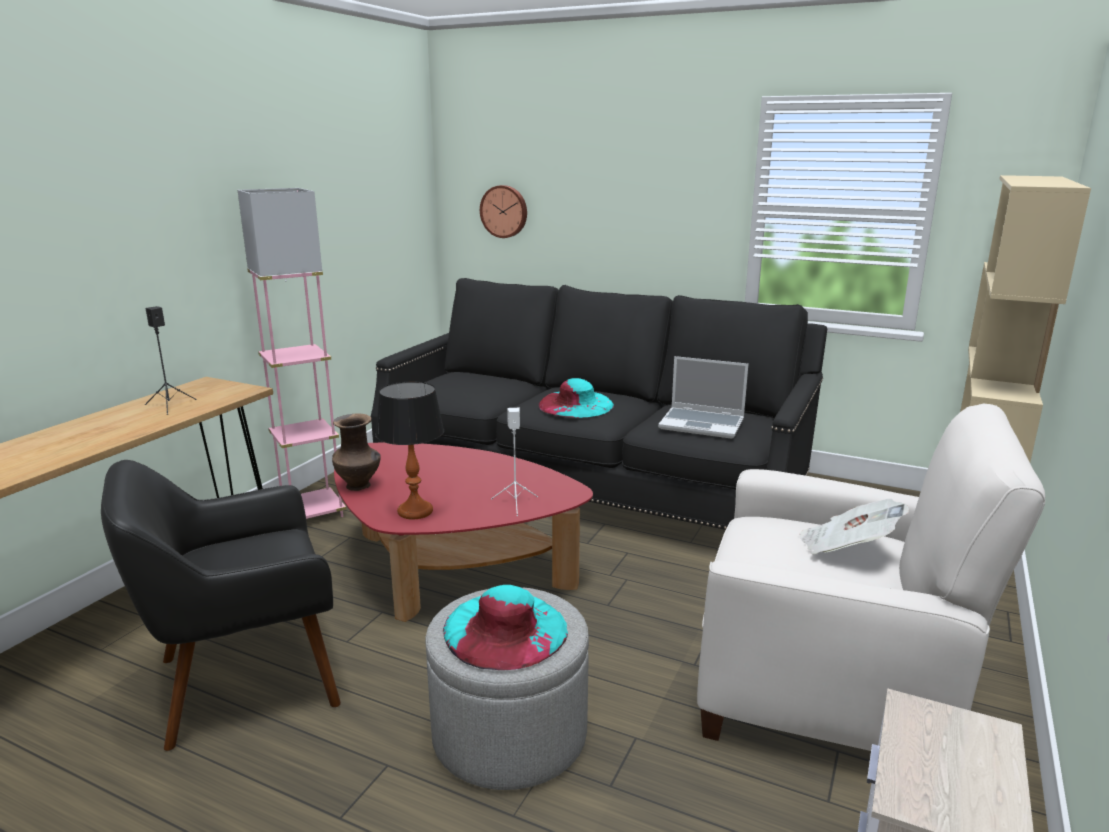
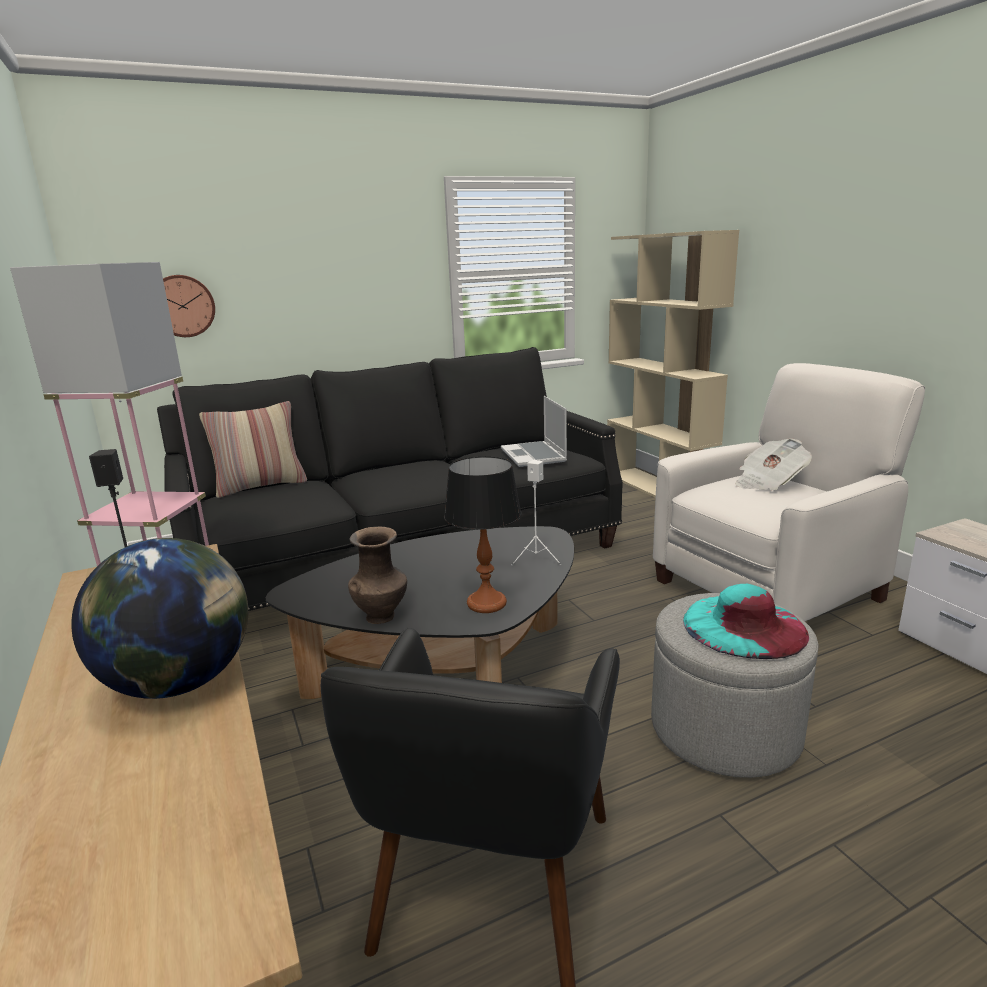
camera: 50 degrees left, 0 degrees up
(101, 438) = (181, 682): none -> globe
(449, 572) = (449, 672): red coffee table -> black coffee table
(485, 374) = (261, 486): none -> pillow
(576, 405) = (417, 476): turquoise hat -> none
(703, 424) = (534, 456): laptop -> laptop turned 105 degrees clockwise

